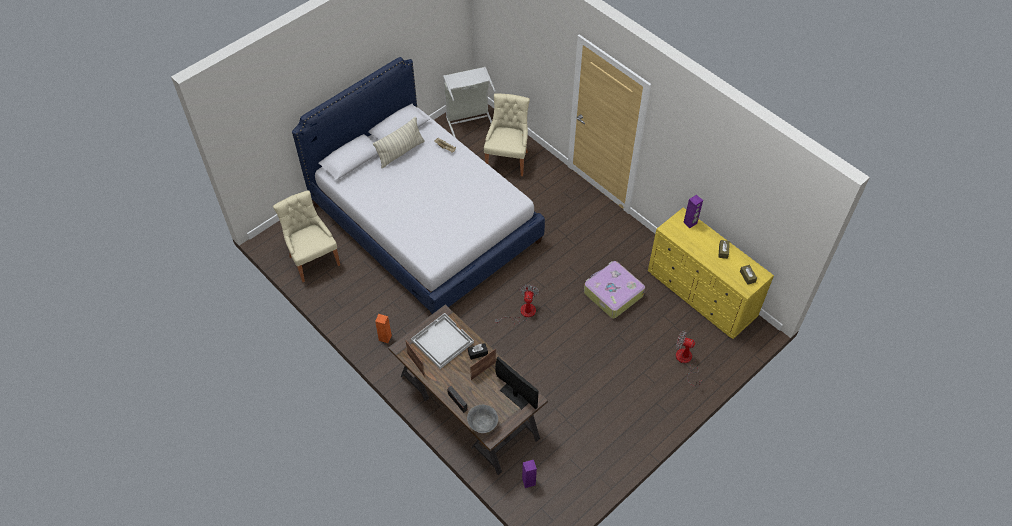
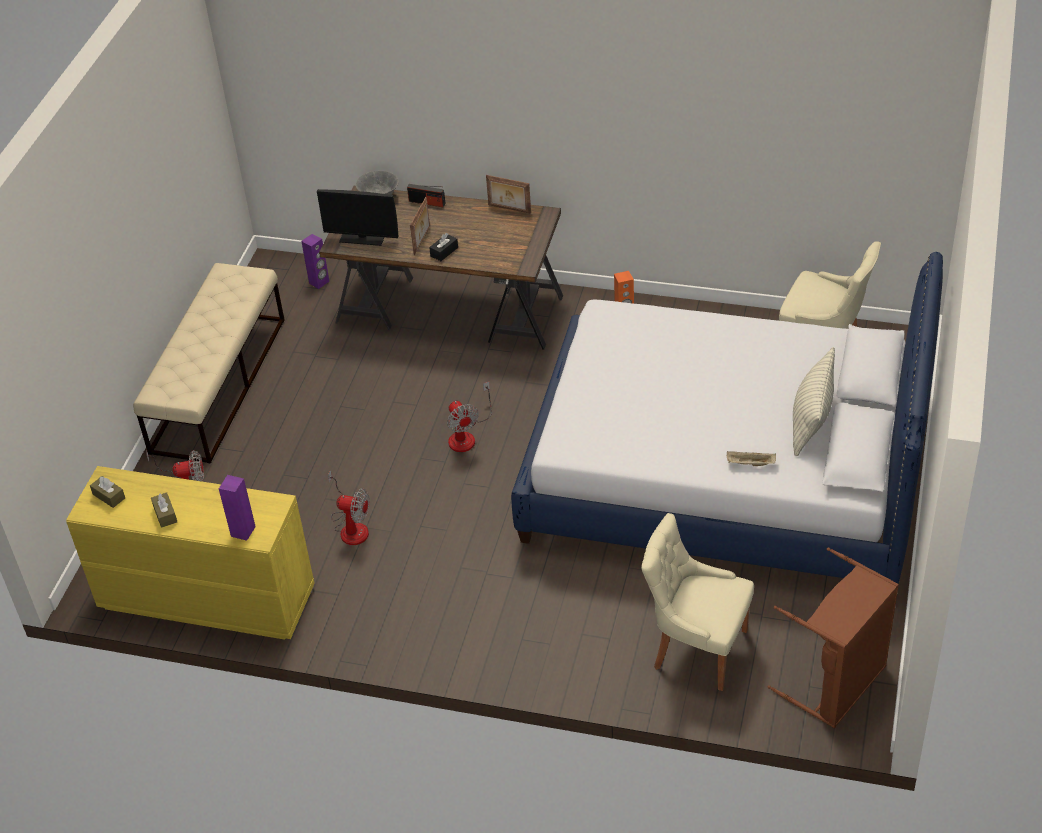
camera: 150 degrees right, 10 degrees down
(441, 341) = (500, 241): white tray -> none
(469, 121) = (837, 684): grey laundry basket -> brown laundry basket
(507, 159) = (696, 648): beige chair -> beige chair turned 135 degrees clockwise
(612, 294) = (351, 527): suitcase -> fan
(633, 431) = (219, 384): none -> beige bench

